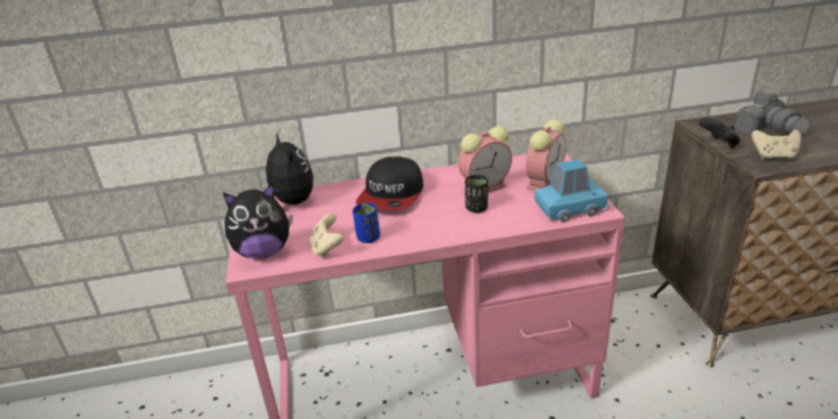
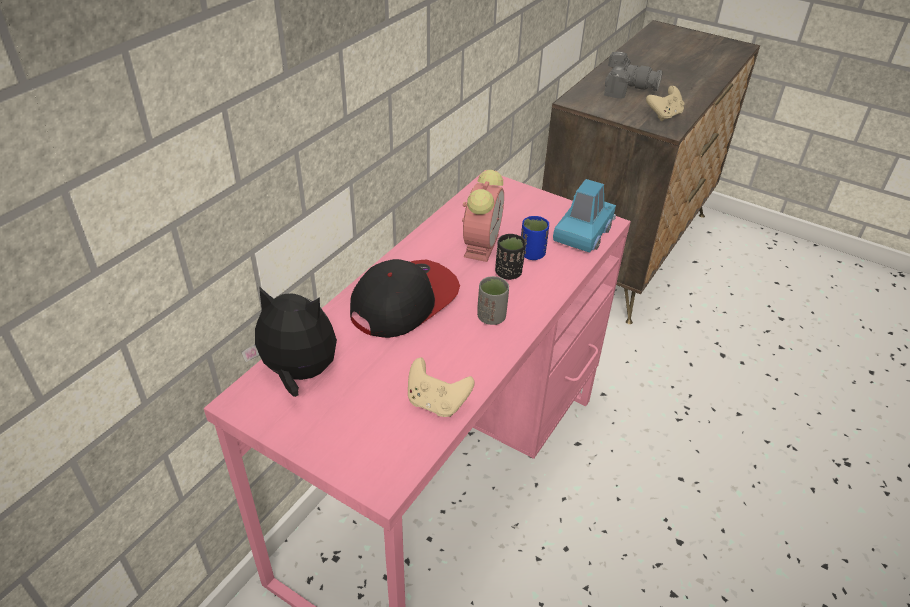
camera: 50 degrees left, 10 degrees up
(263, 252) = (371, 453): plush toy -> none
(368, 238) = (458, 364): blue cup -> blue cup (532, 254)
(392, 195) = (404, 301): cap -> cap turned 105 degrees counterclockwise
(426, 225) = (491, 317): none -> grey cup
(544, 182) = (523, 214): alarm clock -> none
(719, 144) = (615, 117): black game controller -> none

